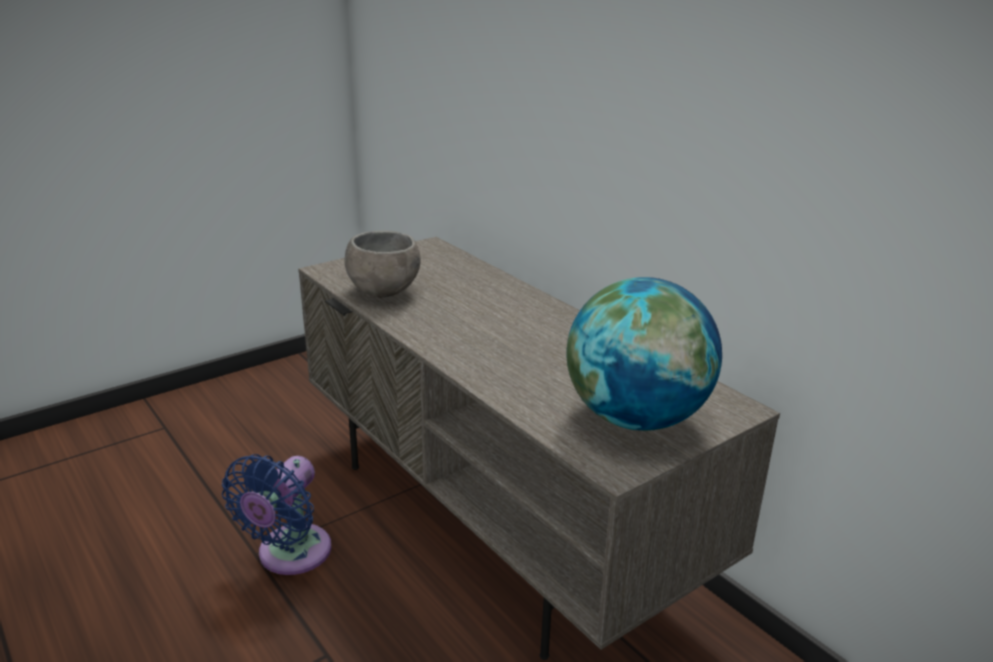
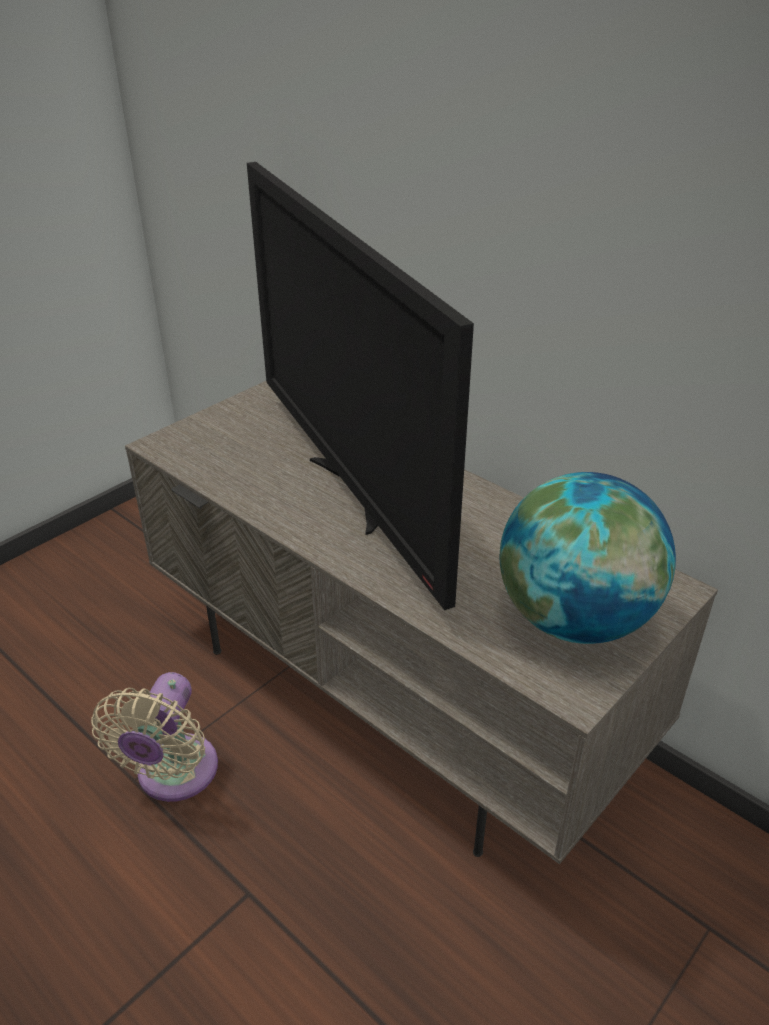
camera: 10 degrees left, 10 degrees up
(290, 555) = (173, 776): blue fan -> beige fan
(383, 291) = (237, 469): grey bowl -> none
(473, 314) = (352, 492): none -> television

